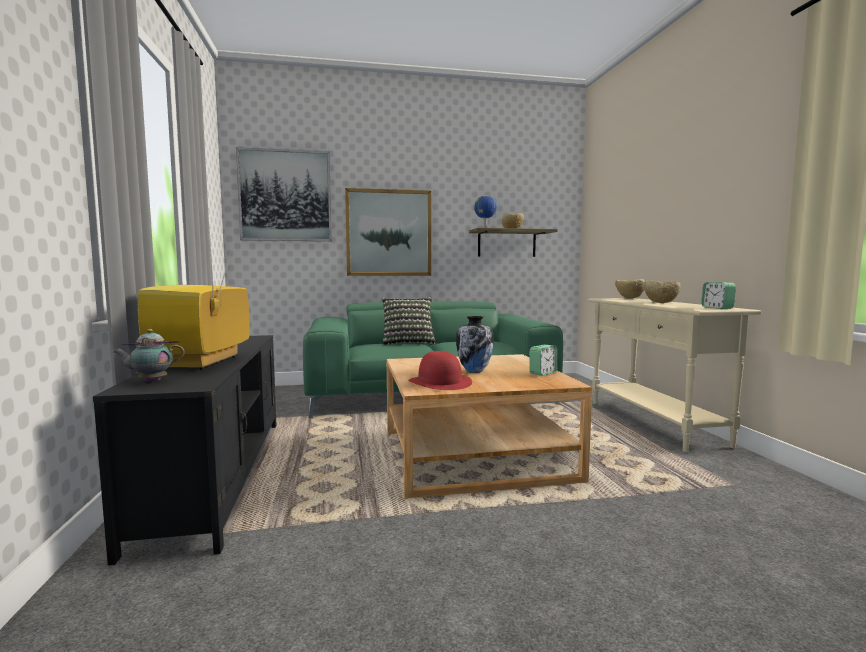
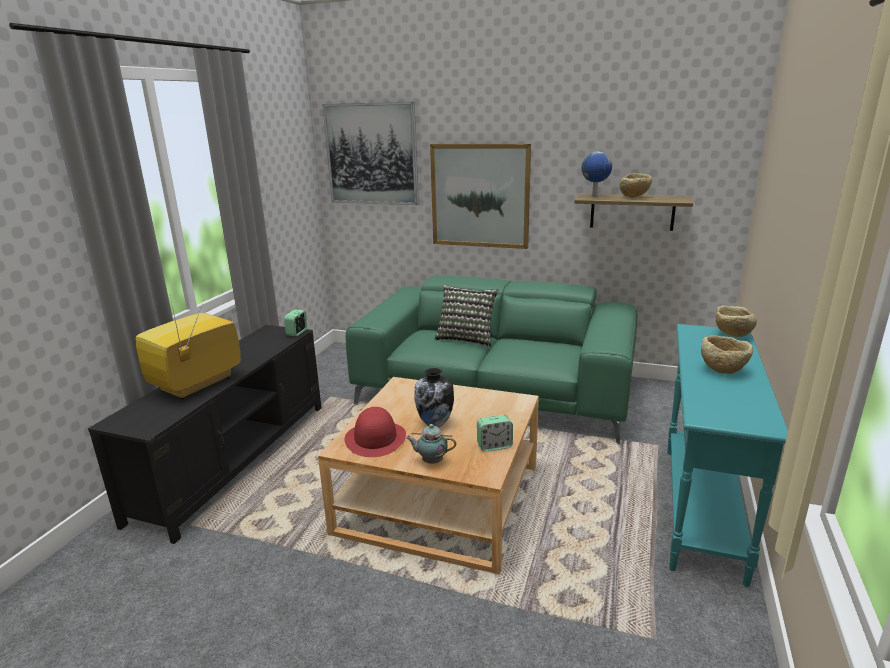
camera: 30 degrees right, 15 degrees up
(151, 381) = (136, 412): teapot -> teapot (431, 461)
(653, 422) = (701, 509): beige console table -> turquoise console table
(717, 308) = (742, 416): alarm clock -> alarm clock (297, 333)

